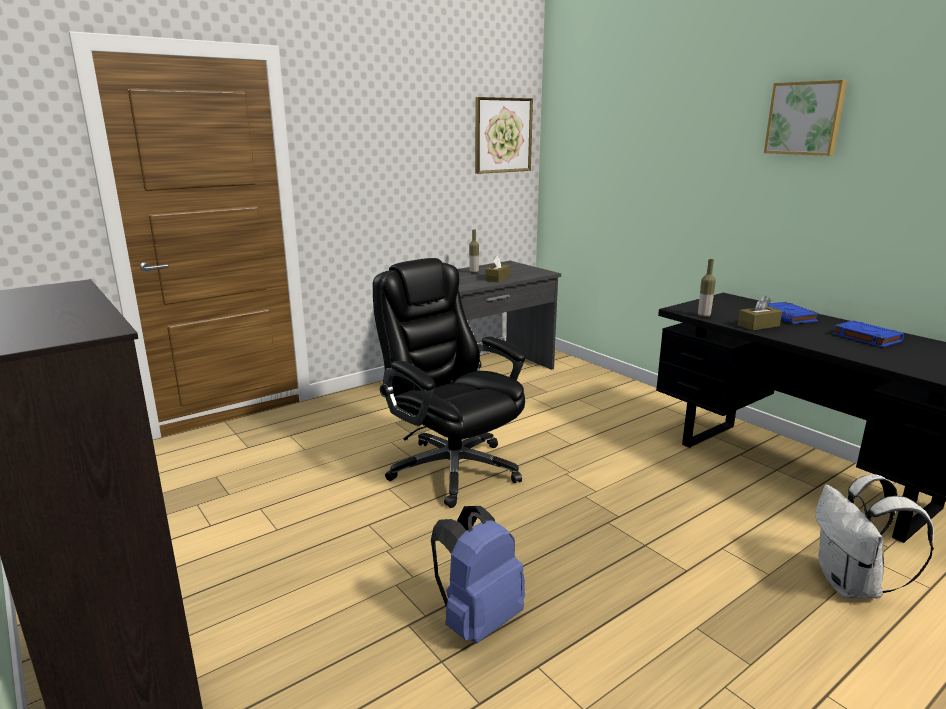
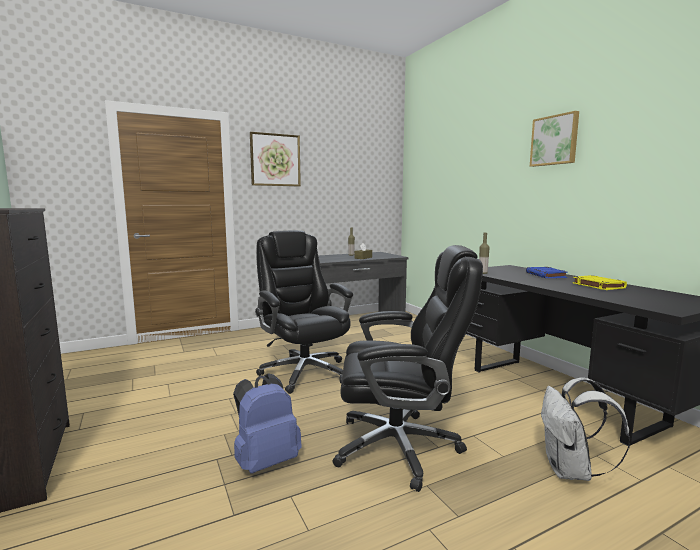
camera: 10 degrees right, 10 degrees down
(503, 135) = (376, 172): picture -> picture (275, 160)
(639, 576) = (400, 447): none -> black office chair
(758, 325) = (518, 278): brown tissue box -> none
(866, 337) = (597, 285): blue book -> yellow book

